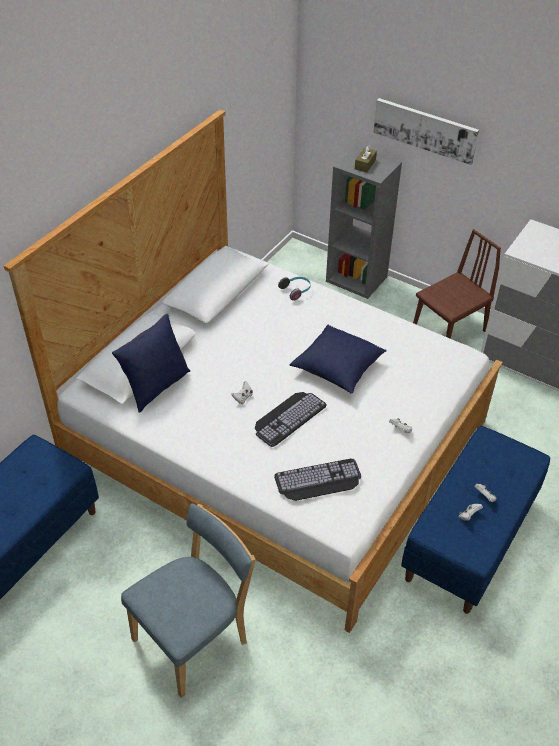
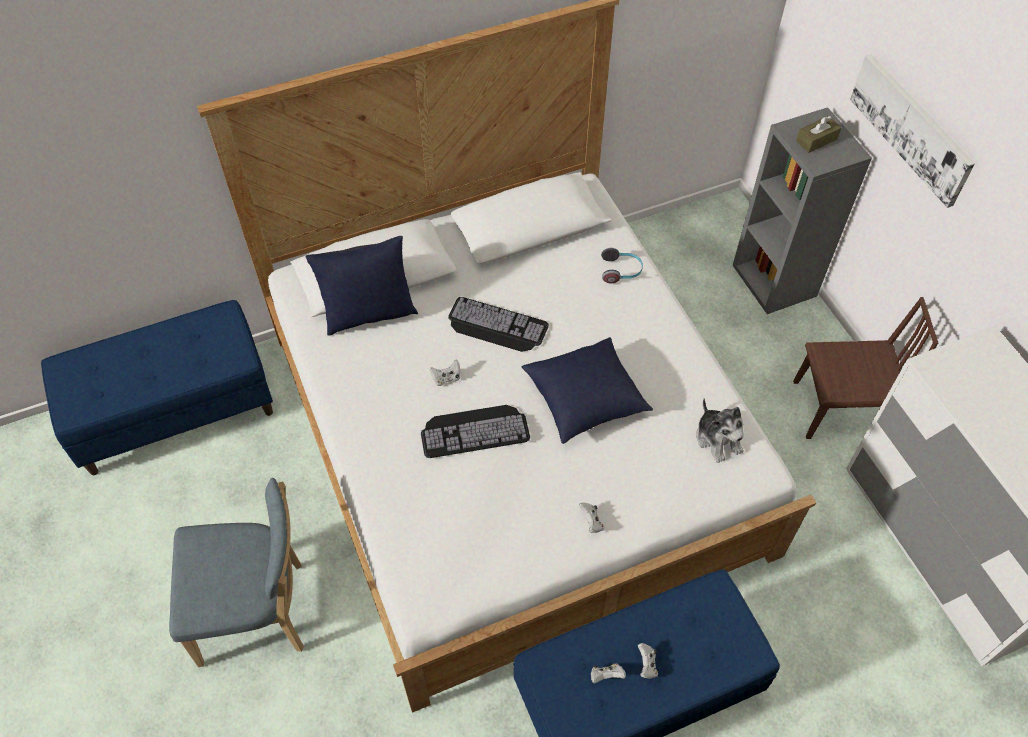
camera: 35 degrees right, 10 degrees up
(318, 481) = (440, 530): keyboard -> keyboard (495, 326)
(429, 352) = (718, 439): none -> plush toy

